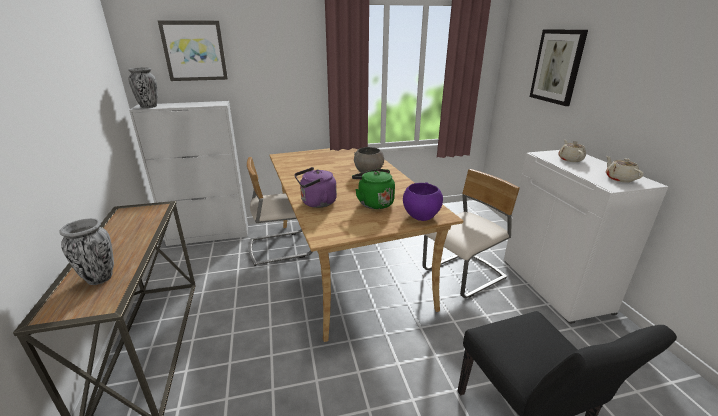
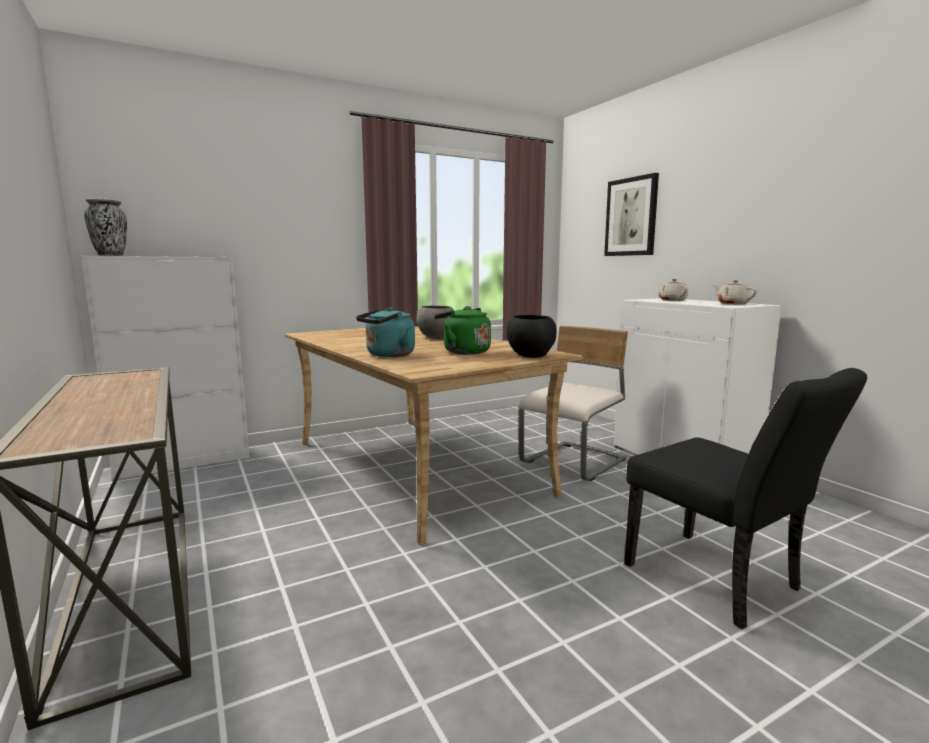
camera: 15 degrees left, 15 degrees down
(99, 278) = (96, 420): vase -> none
(194, 51) = (184, 188): picture -> none
(280, 247) = (308, 463): beige chair -> none
(316, 203) = (388, 355): purple kettle -> turquoise kettle
(421, 216) = (530, 355): purple bowl -> black bowl

